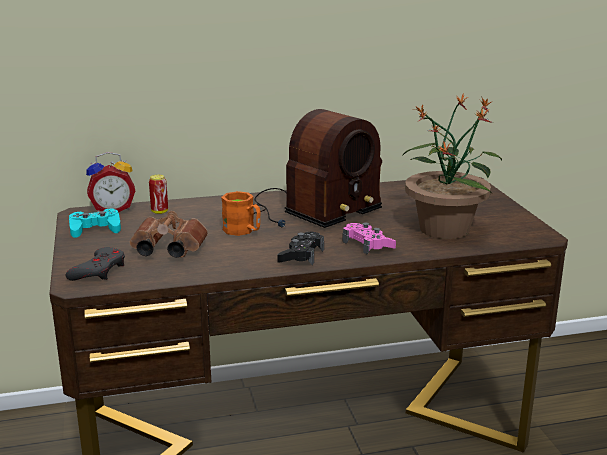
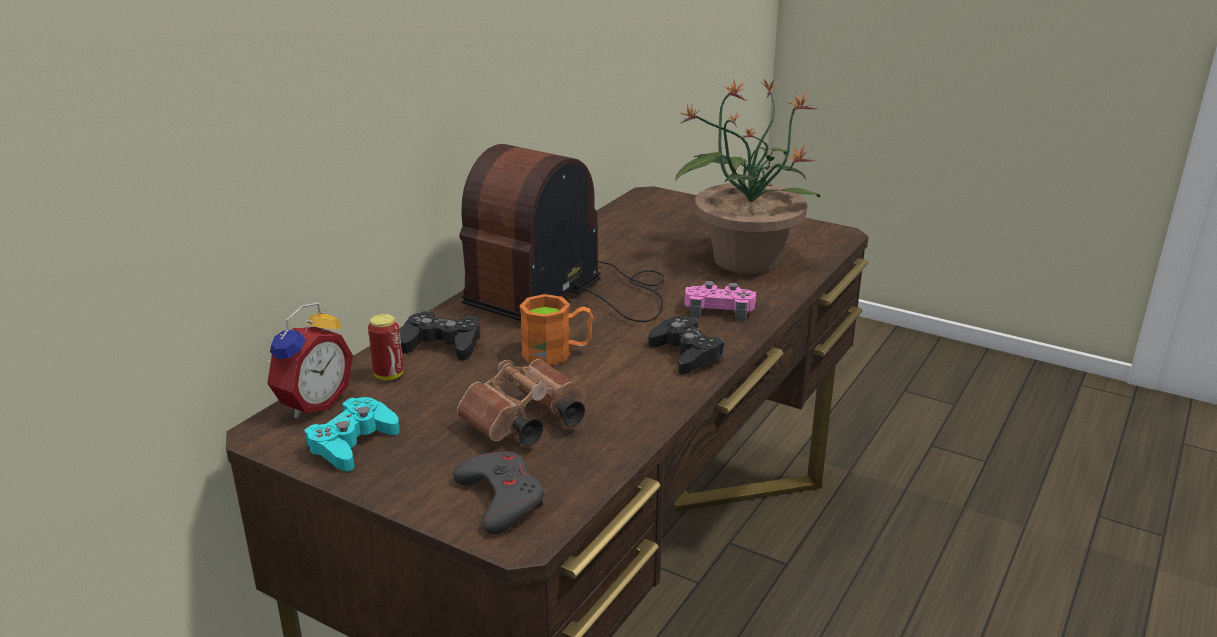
camera: 45 degrees left, 5 degrees up
(205, 209) = (442, 344): none -> black game controller
(308, 210) = (570, 294): radio -> radio turned 150 degrees counterclockwise

